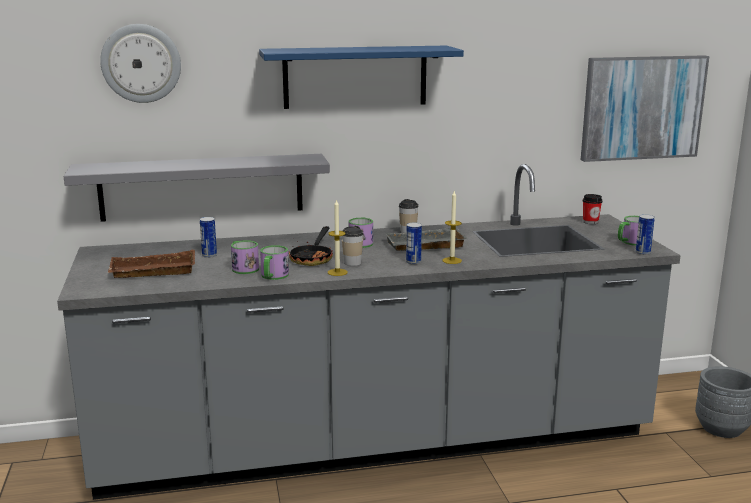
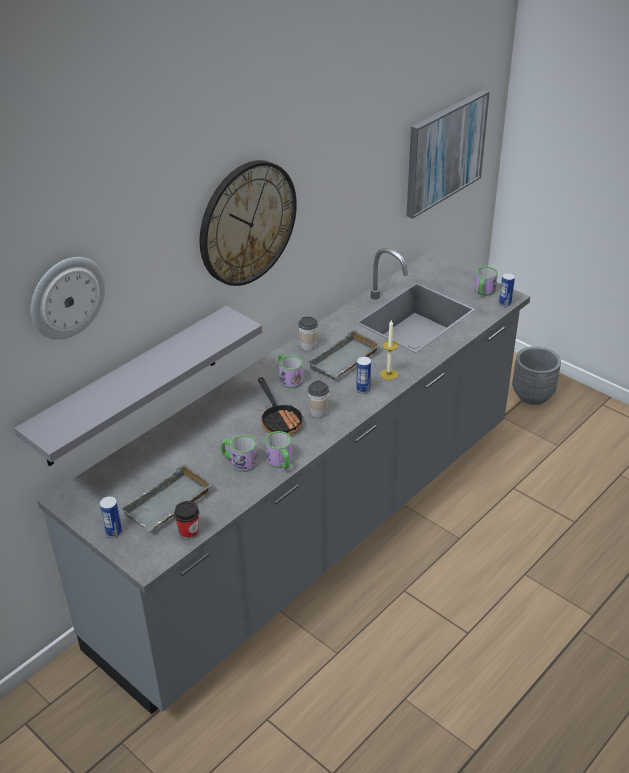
camera: 35 degrees left, 20 degrees up
(152, 272) = (169, 505): brown tray -> grey tray
(209, 255) = (185, 457): can -> can (114, 532)
(337, 272) = (323, 431): candle -> none
(355, 77) = (247, 223): blue shelf -> wall clock
(590, 222) = (427, 271): cup -> cup (189, 533)

